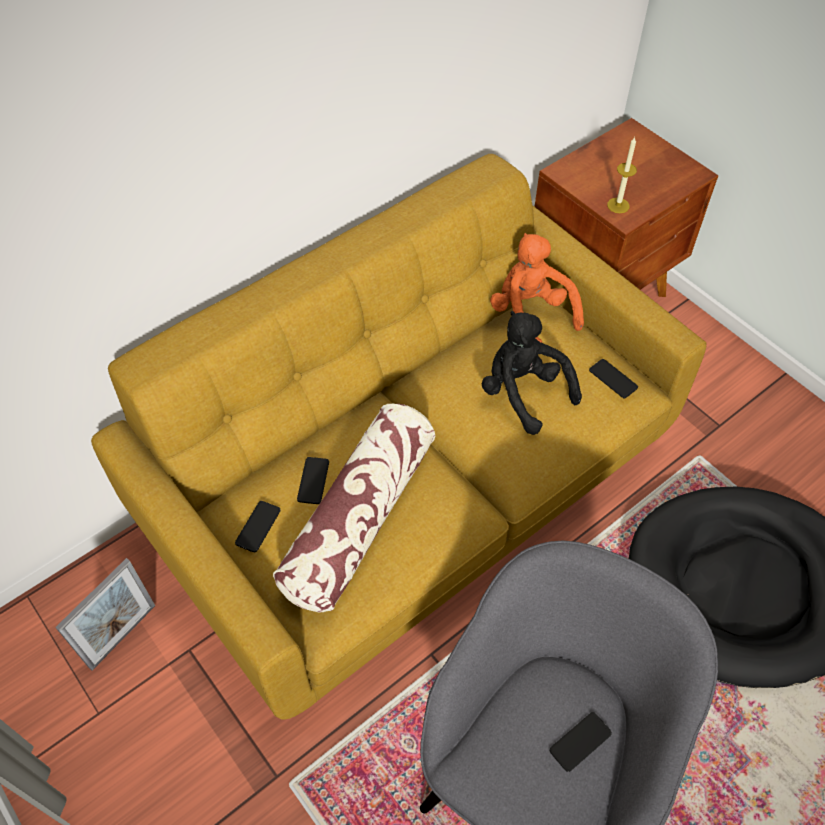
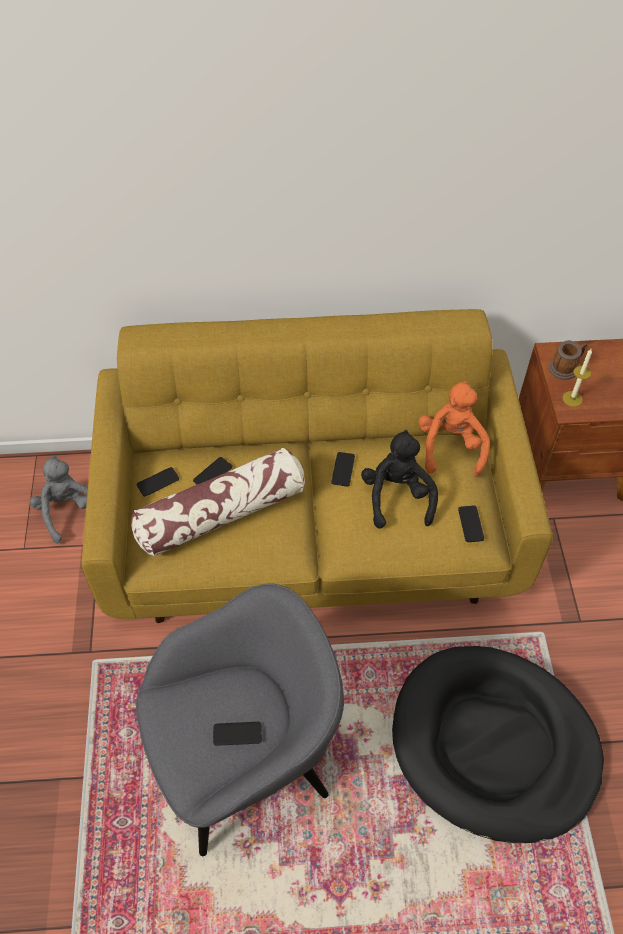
camera: 35 degrees right, 0 degrees up
(123, 636) = (69, 512): picture frame -> grey plush toy
(447, 396) = (343, 469): none -> phone
(587, 180) = (565, 367): none -> mug

